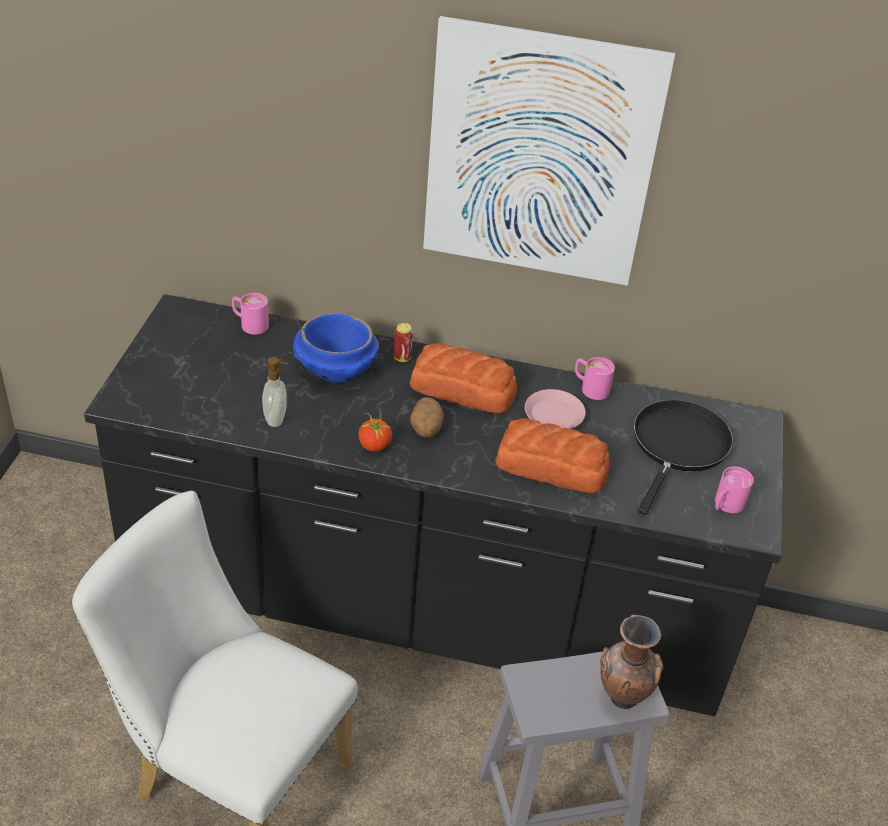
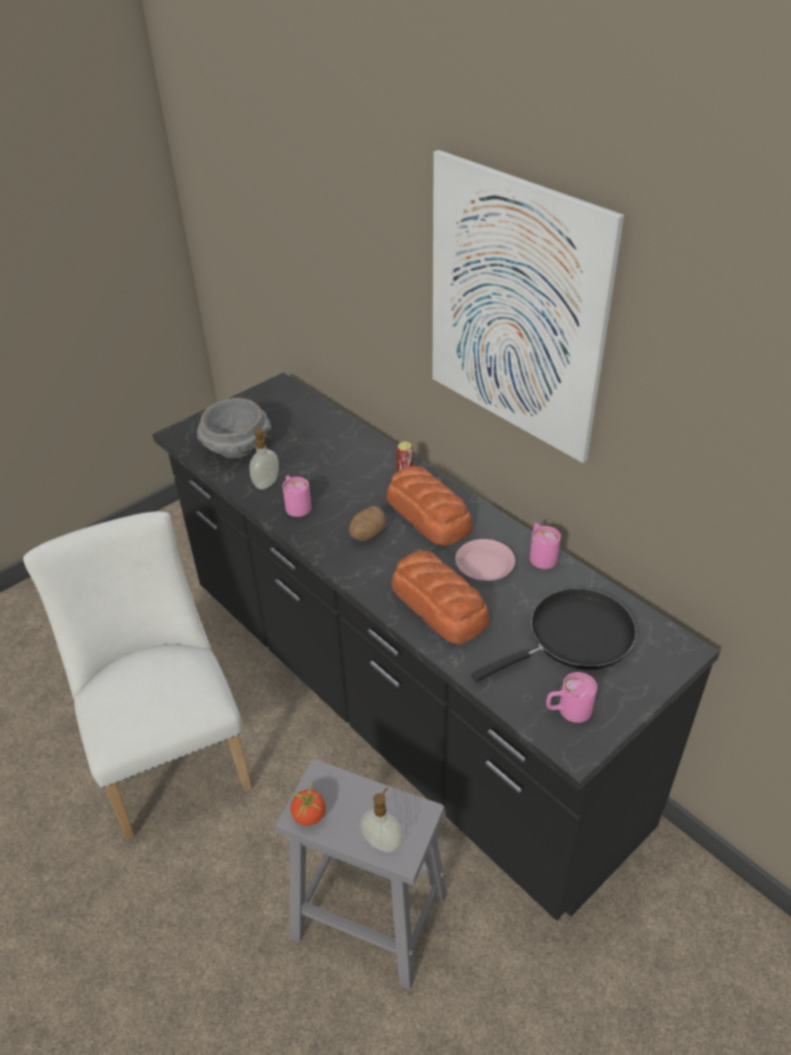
camera: 40 degrees right, 0 degrees up
(204, 393) = (238, 448): none -> grey bowl
(249, 324) = (318, 411): pink mug -> pink mug (296, 505)
(335, 370) = (344, 464): blue bowl -> none
(374, 445) = (316, 530): tomato -> tomato (309, 815)
(621, 700) = (383, 842): brown vase -> soap dispenser

